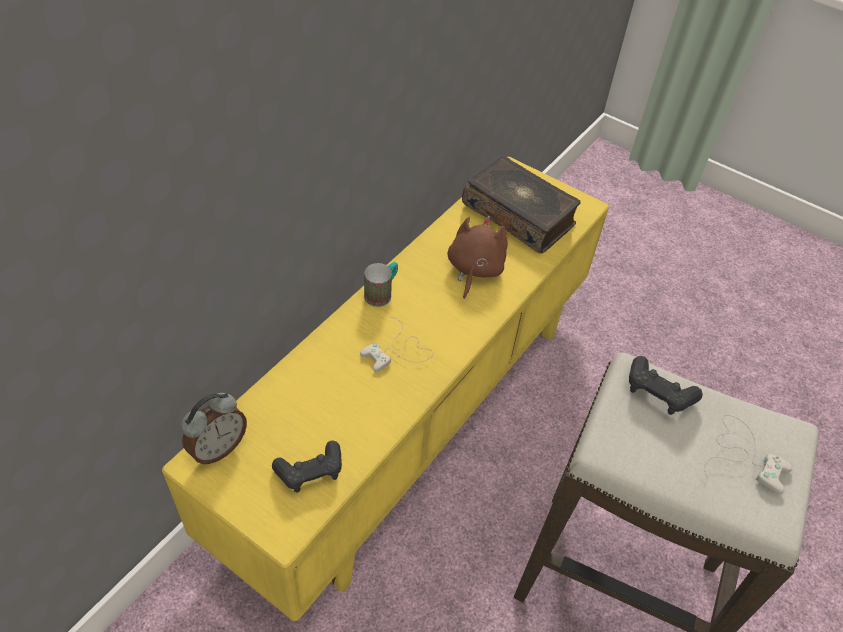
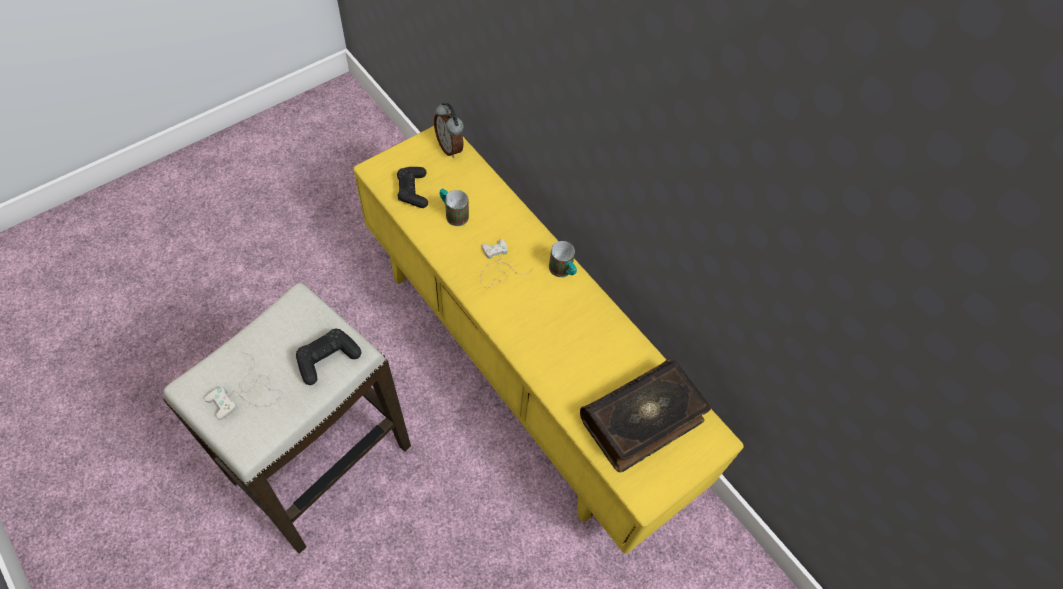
camera: 105 degrees right, 10 degrees up
(335, 414) = (453, 214): none -> mug
(474, 269) = (574, 351): brown plush toy -> none

